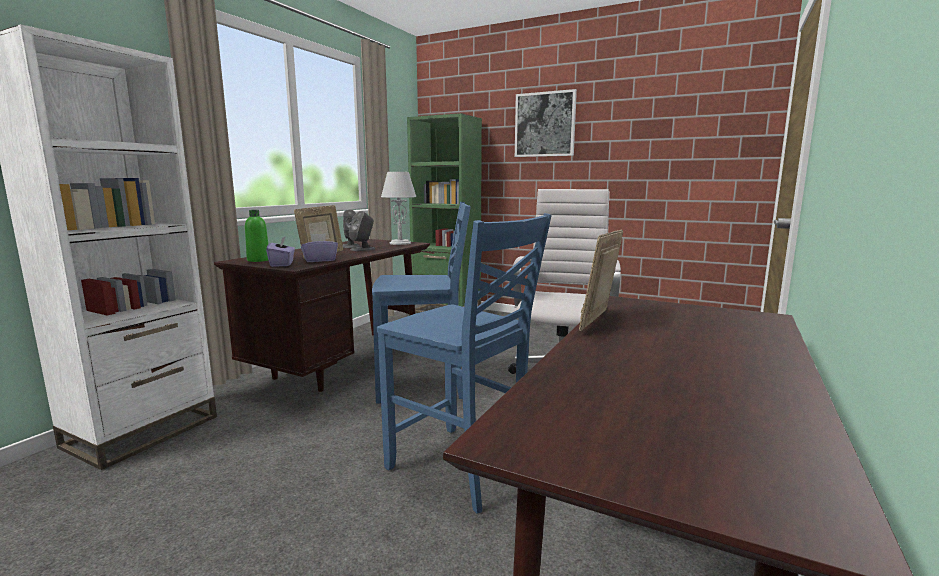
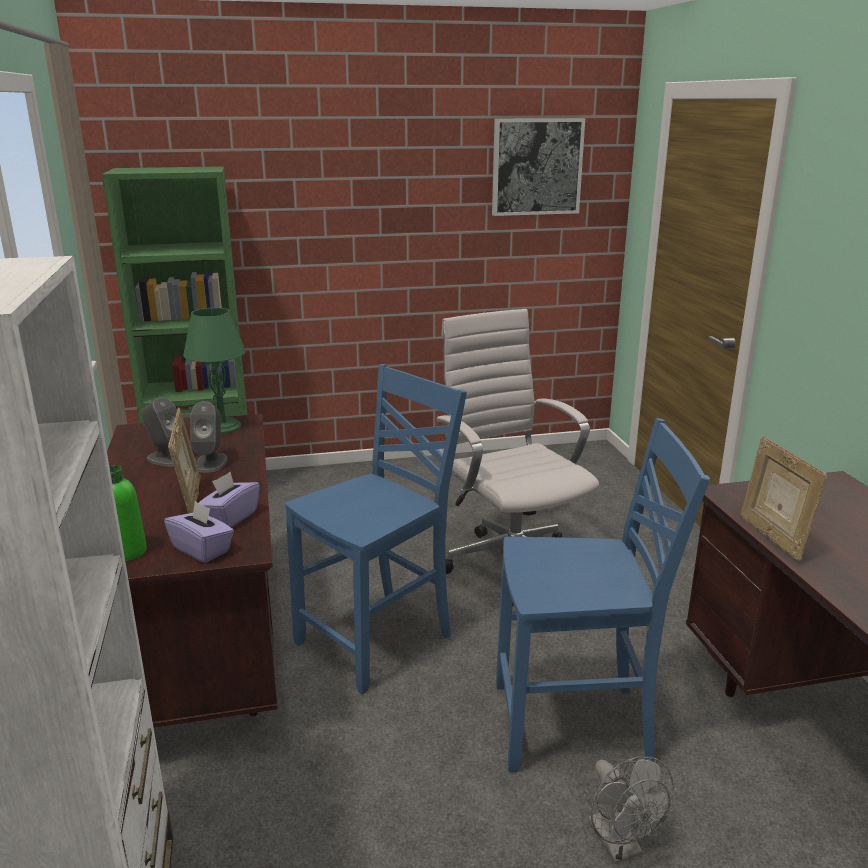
camera: 40 degrees left, 10 degrees up
(379, 538) = (620, 846): none -> grey fan
(400, 243) = (222, 427): grey table lamp -> green table lamp
(545, 124) = (336, 179): picture -> picture (536, 167)

